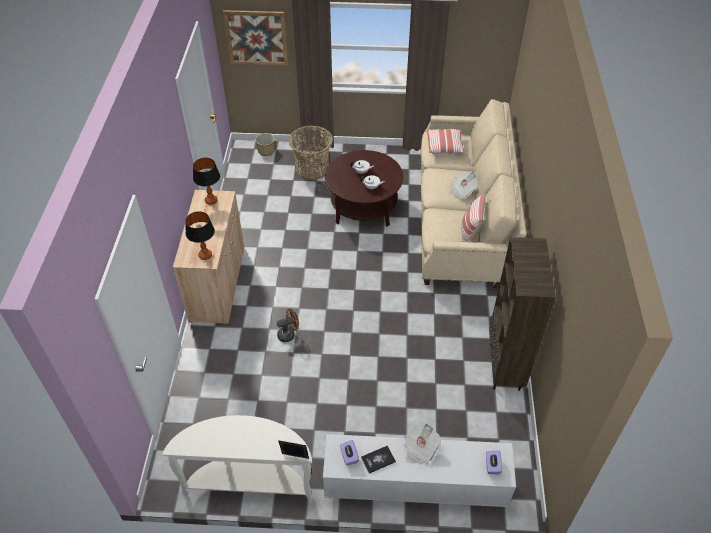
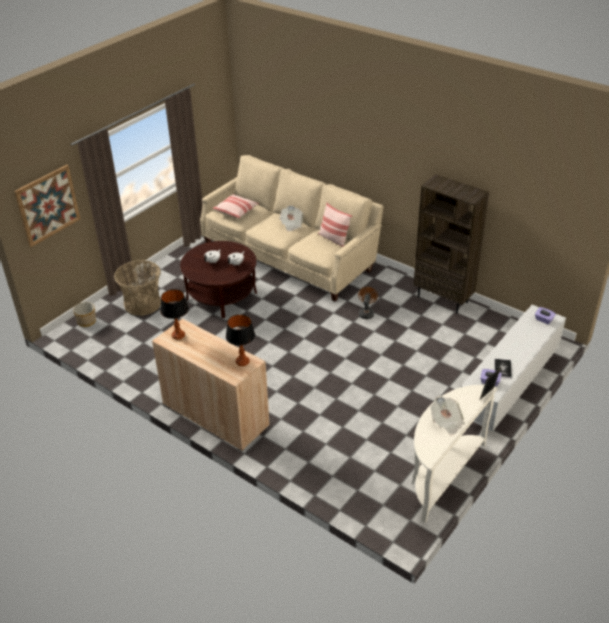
camera: 55 degrees left, 10 degrees down
(289, 334) = (314, 393): brown fan -> brown fan (366, 313)
(420, 449) = (508, 345): newspaper -> newspaper (446, 422)

